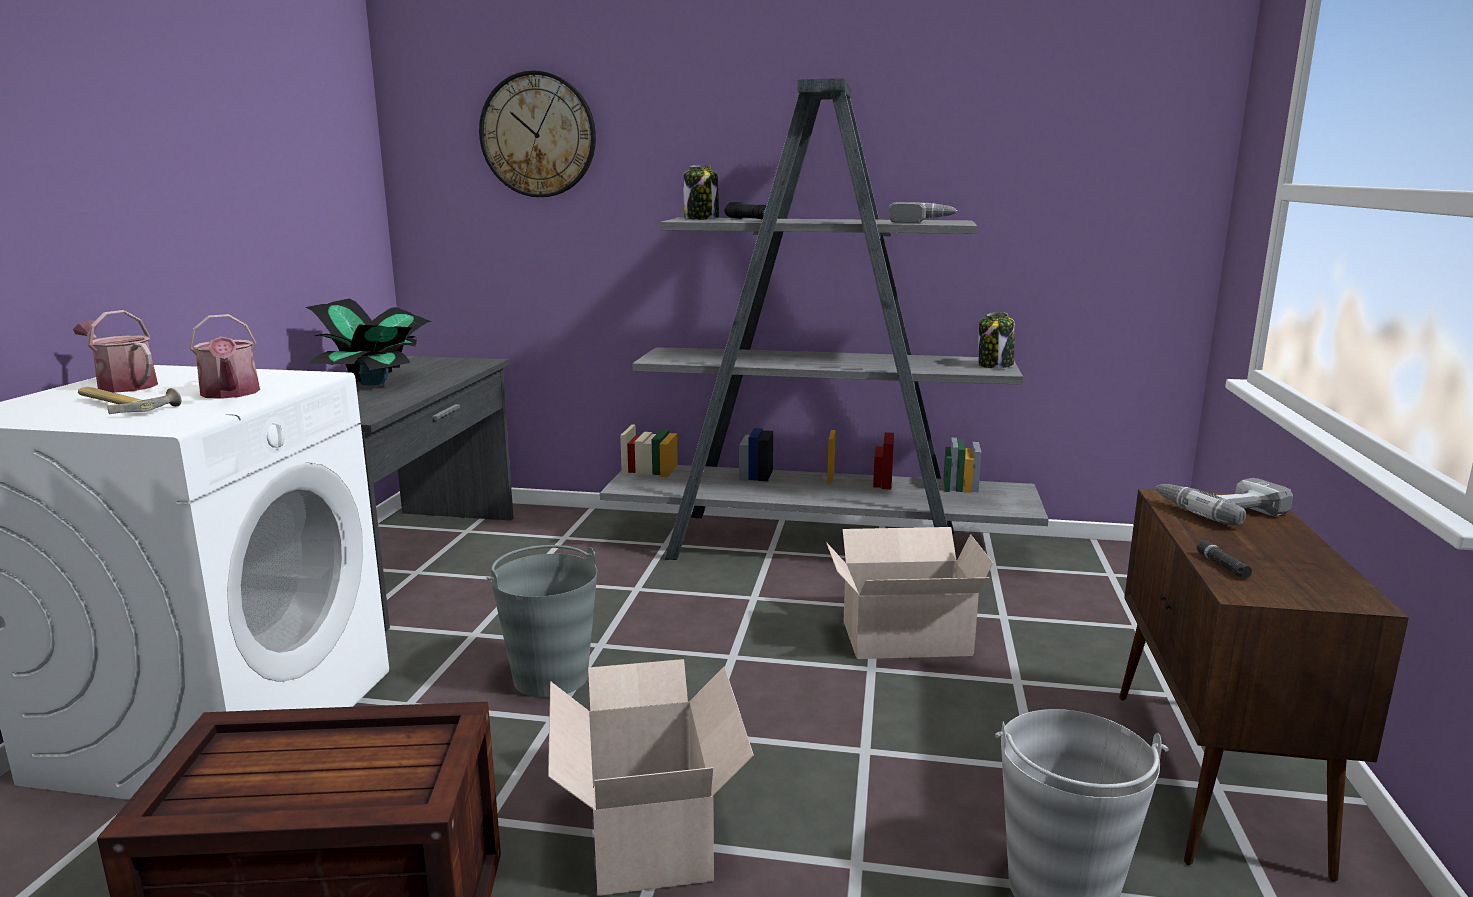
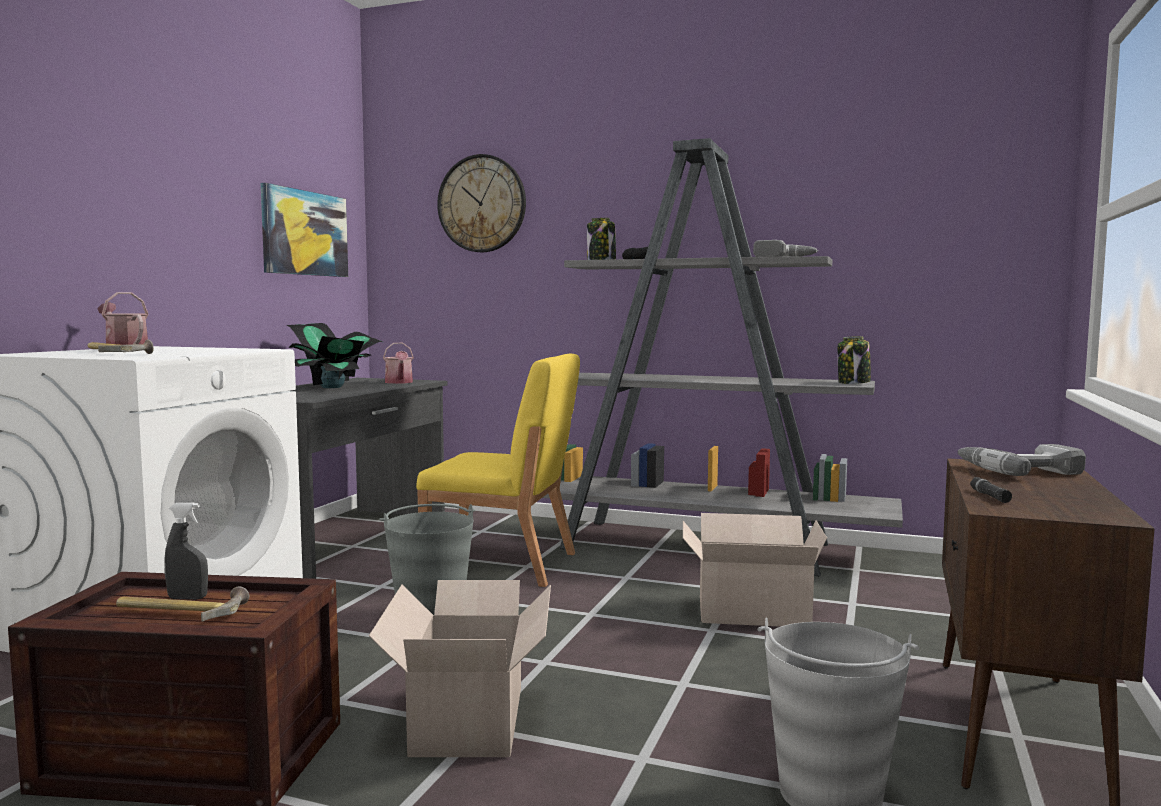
camera: 10 degrees right, 10 degrees down
(230, 394) = (193, 352): watering can -> watering can (399, 382)
(310, 750) = (187, 598): none -> grey spray bottle
(312, 179) = (304, 233): none -> picture
(313, 776) = (181, 611): none -> hammer
(608, 589) = (503, 565): none -> yellow chair

